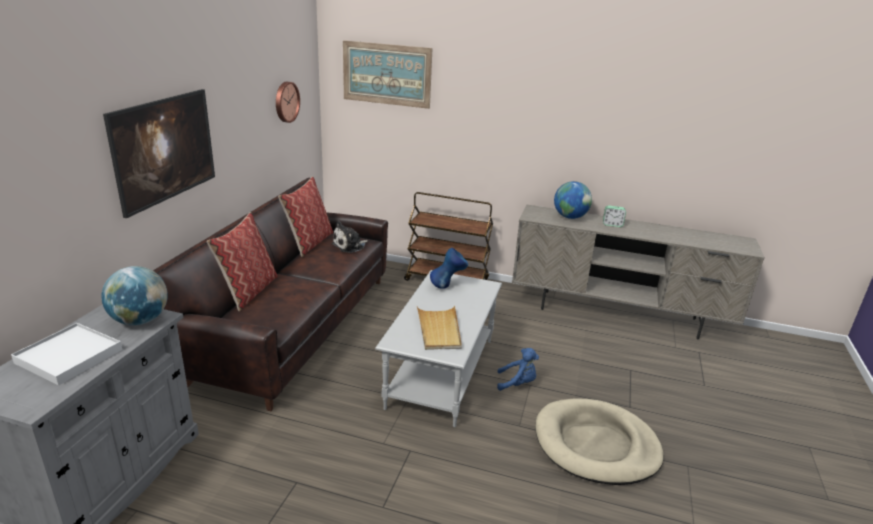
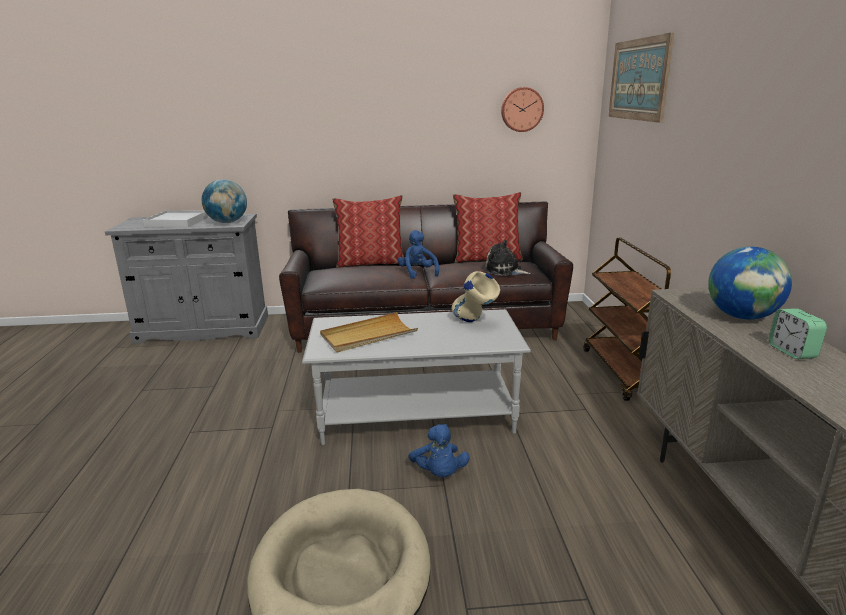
camera: 70 degrees right, 5 degrees down
(168, 172) = (332, 138): picture -> none
(304, 279) = (417, 273): none -> blue plush toy
(448, 286) = (474, 323): blue vase -> beige vase

